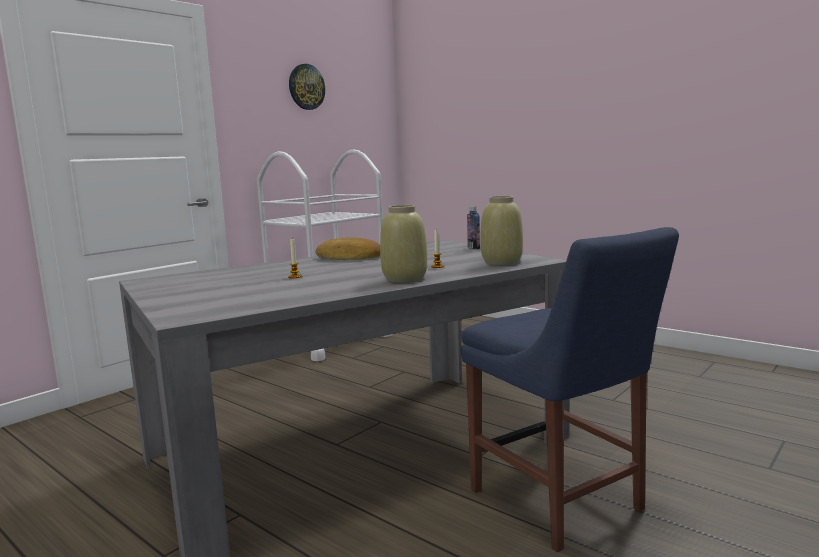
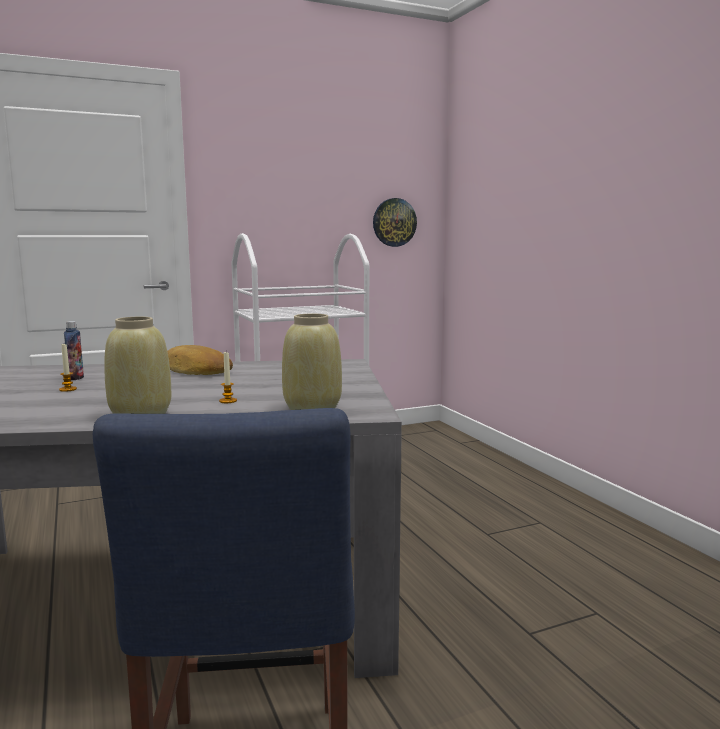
camera: 25 degrees right, 0 degrees up
(306, 87) = (311, 159): wall clock -> wall clock (394, 222)
(473, 248) = (353, 377): bottle -> bottle (76, 378)

